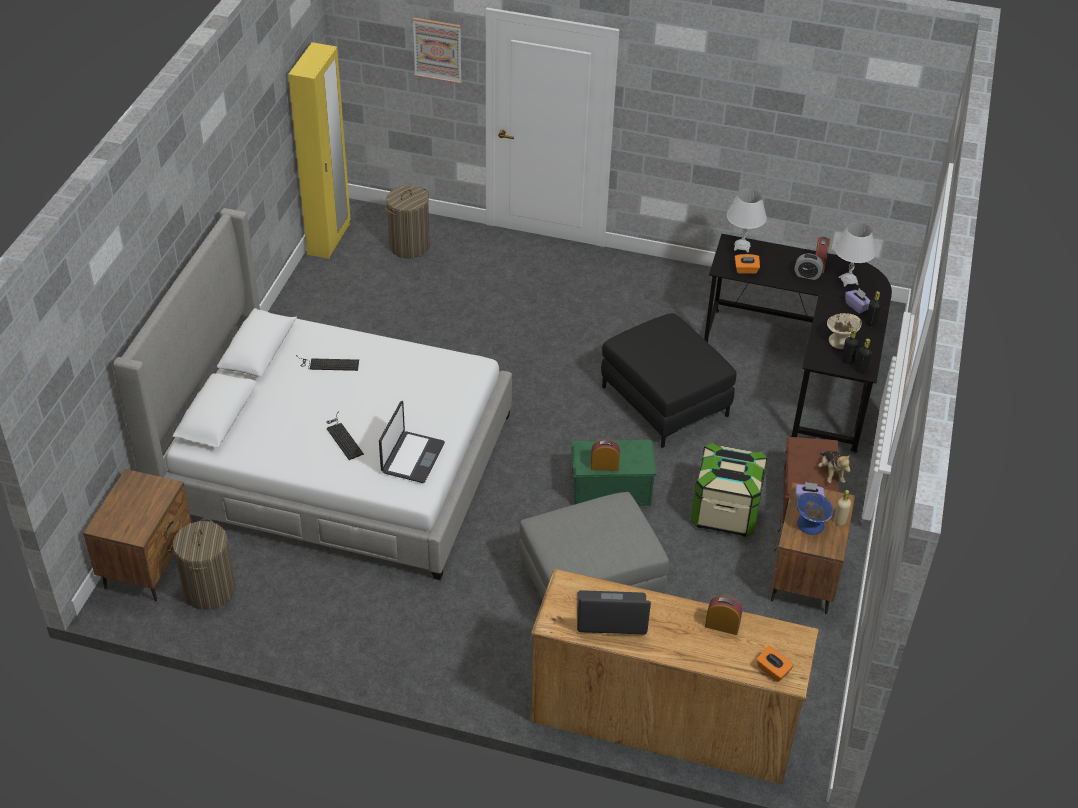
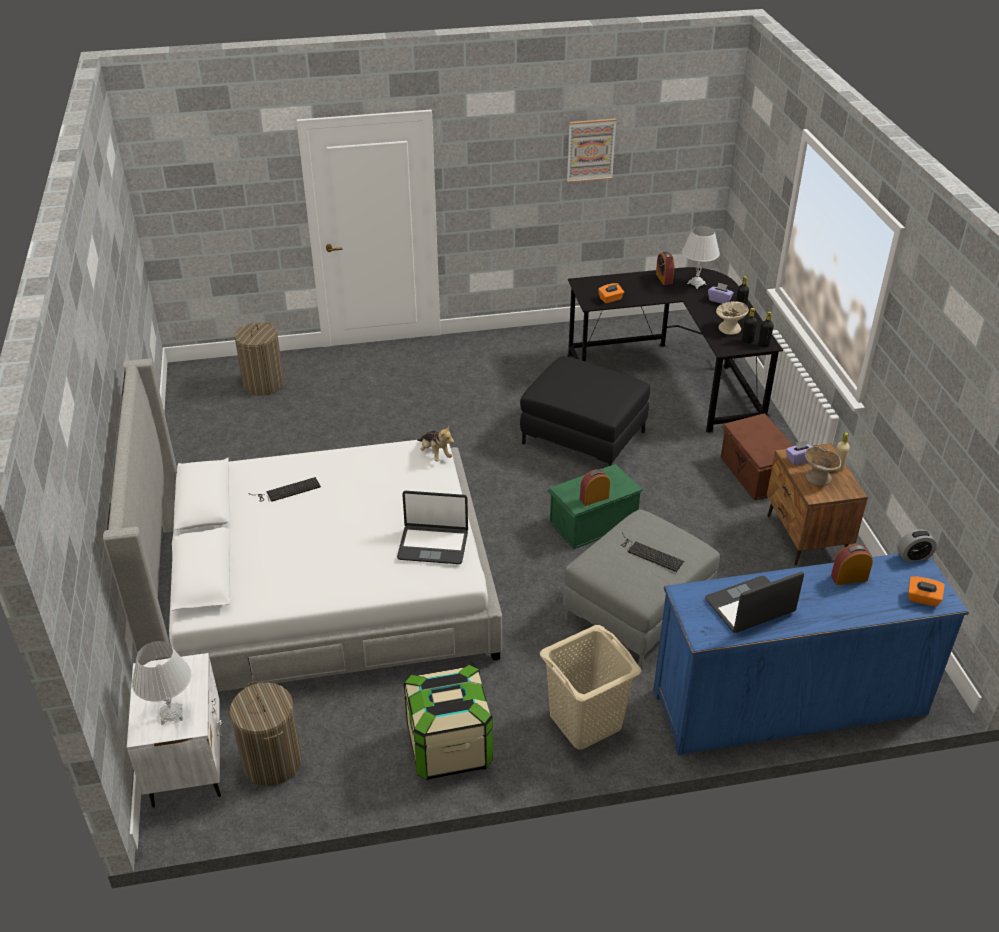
camera: 25 degrees left, 5 degrees down
(148, 565) = (188, 763): brown nightstand -> white nightstand
(329, 239) = (181, 400): yellow wardrobe -> none
(343, 437) = (350, 550): keyboard -> keyboard (649, 553)
(412, 458) = (433, 545): laptop -> laptop turned 105 degrees clockwise
(437, 50) = (251, 177): picture -> picture (590, 150)
(474, 662) = (586, 722): none -> beige laundry basket
(662, 719) = (788, 702): brown dresser -> blue dresser
(725, 512) = (702, 508): storage box -> storage box (449, 747)
(742, 247) = (592, 283): white table lamp -> white table lamp (171, 714)
(807, 275) = (662, 289): alarm clock -> alarm clock (913, 556)
(810, 524) = (818, 478): blue bowl -> beige bowl
(831, 473) = (781, 439): plush toy -> plush toy (435, 454)

